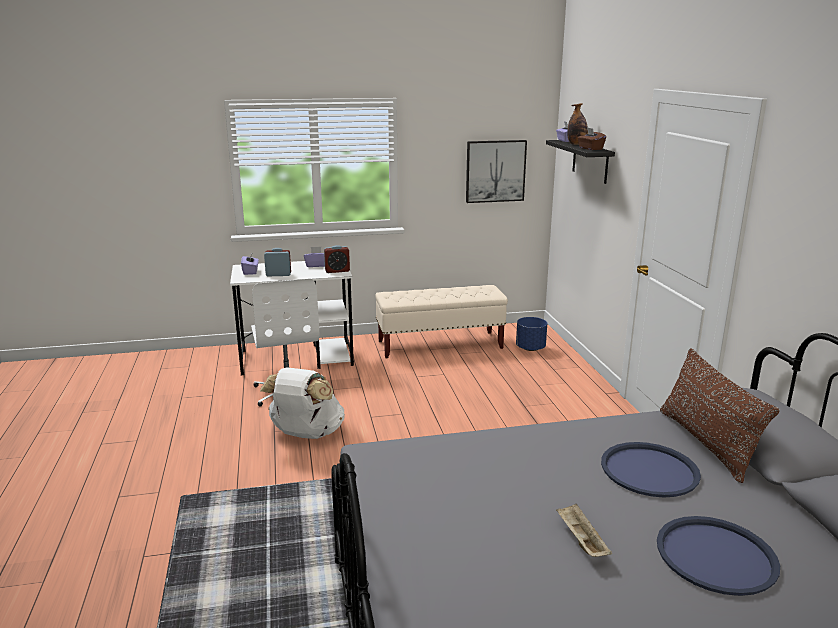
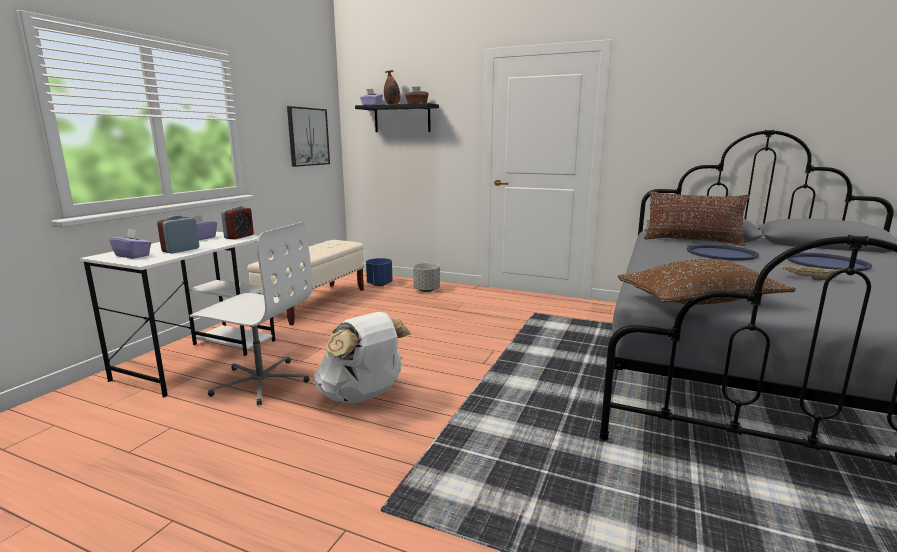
camera: 55 degrees left, 5 degrees down
(386, 478) = (700, 301): none -> brown pillow
(555, 373) = (426, 290): none -> grey planter

